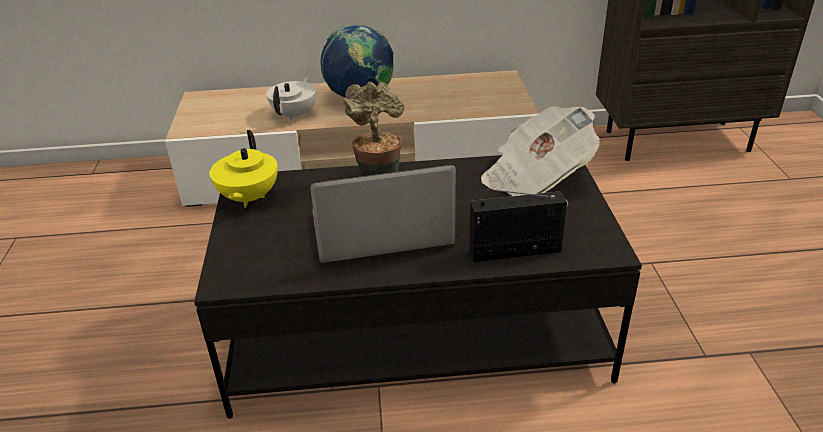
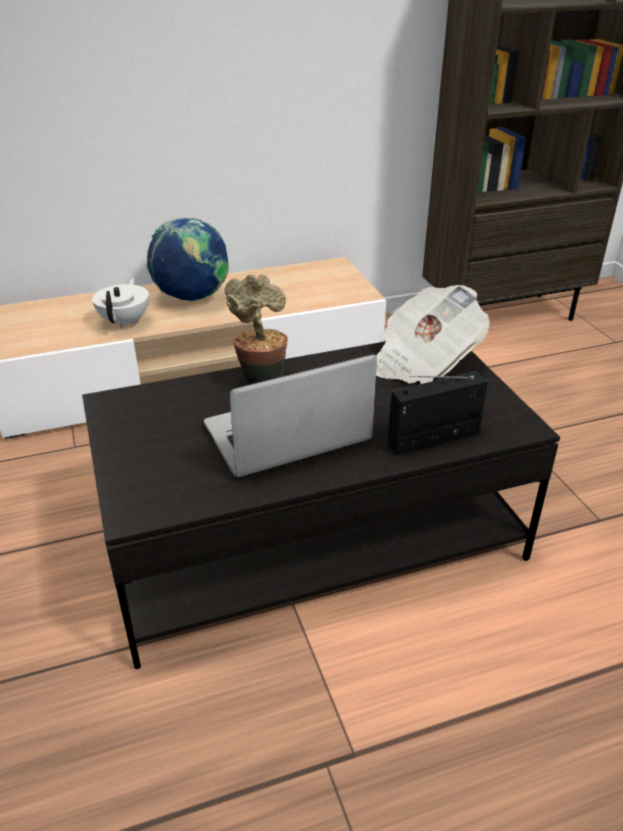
camera: 15 degrees left, 0 degrees up
(248, 198) = (121, 417): yellow teapot -> none

